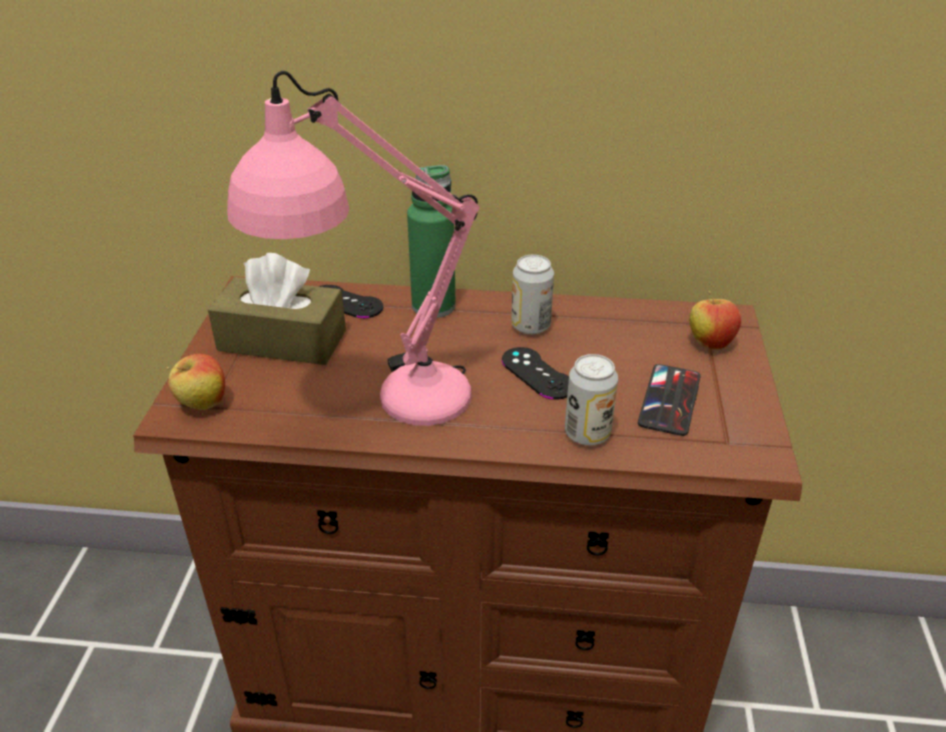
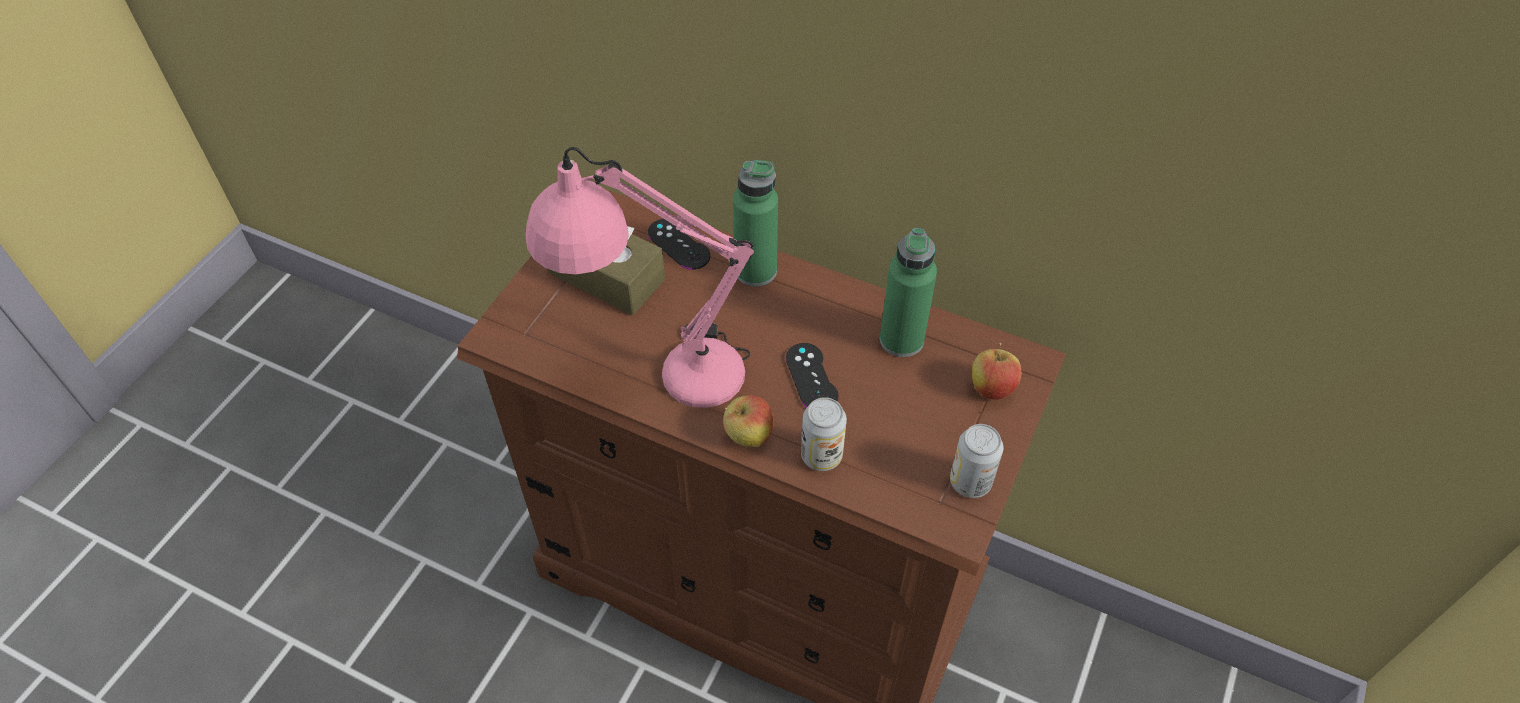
camera: 20 degrees right, 15 degrees up
(202, 404) = (519, 330): apple -> apple (748, 436)
(530, 326) = (833, 320): can -> can (970, 482)
(604, 326) = (901, 340): none -> green bottle
(670, 400) = (915, 442): phone -> none

